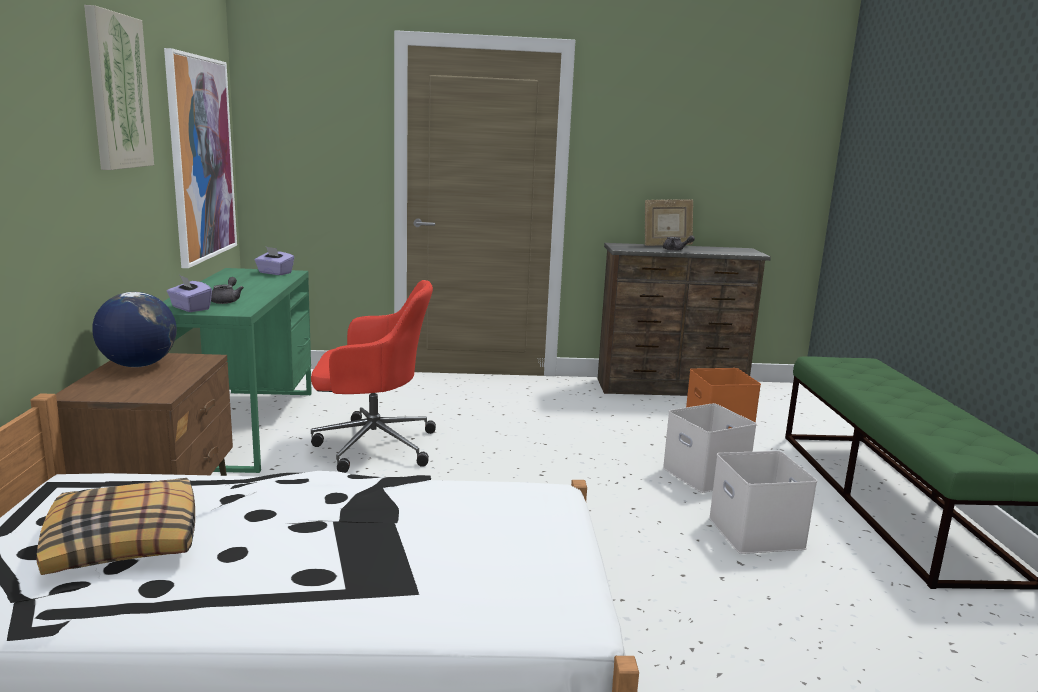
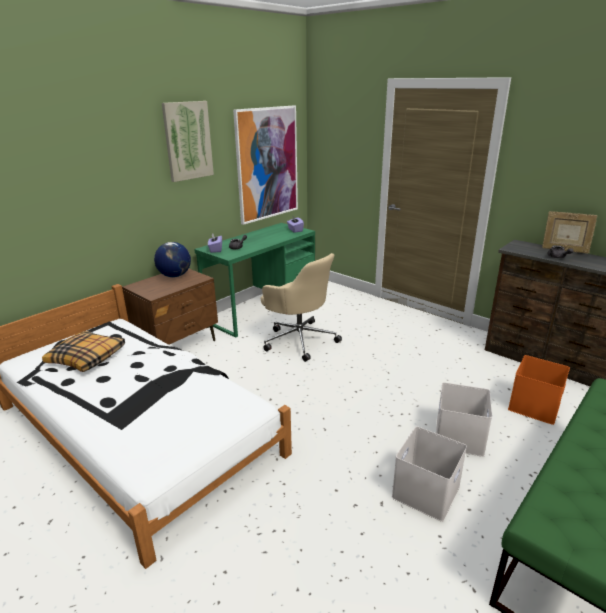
camera: 45 degrees right, 10 degrees up
(372, 445) = (299, 340): red office chair -> beige office chair

